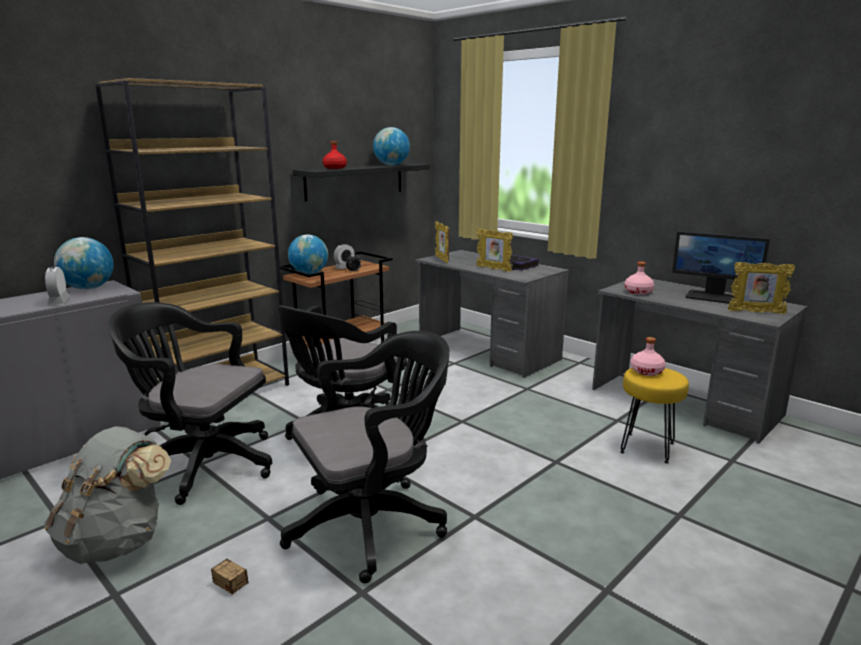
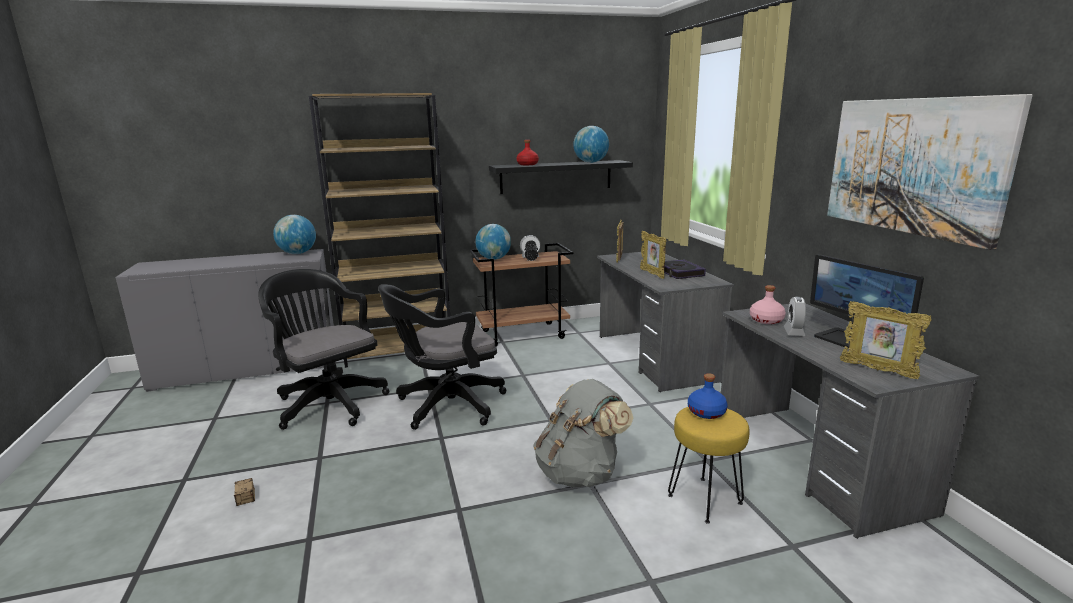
camera: 30 degrees right, 0 degrees up
(59, 301) = (264, 261): alarm clock -> alarm clock (794, 332)
(117, 542) = (224, 444): grey backpack -> grey backpack (580, 473)
(373, 523) = (378, 487): black office chair -> none
(647, 371) = (706, 412): pink bottle -> blue bottle
(740, 157) = (913, 166): none -> picture

